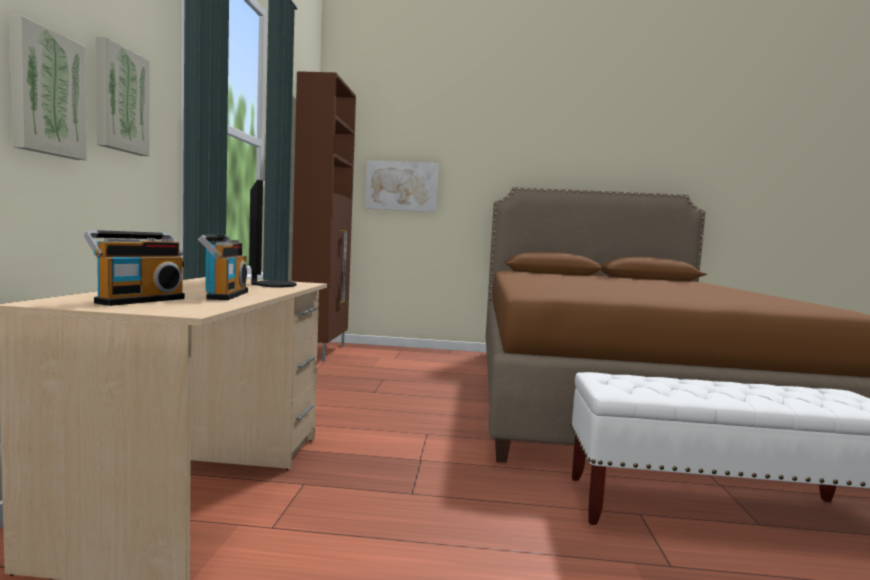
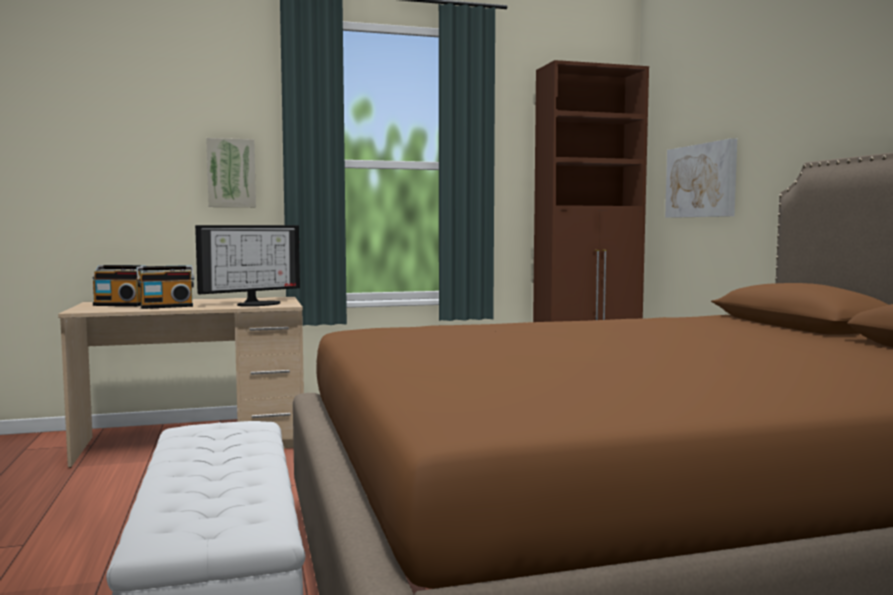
camera: 70 degrees right, 0 degrees up
(45, 93) = (165, 184): picture -> none

